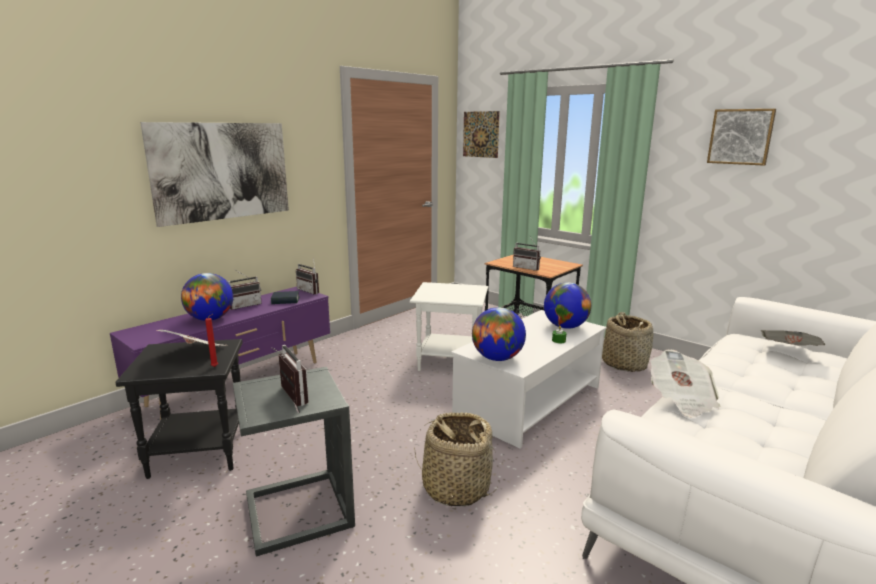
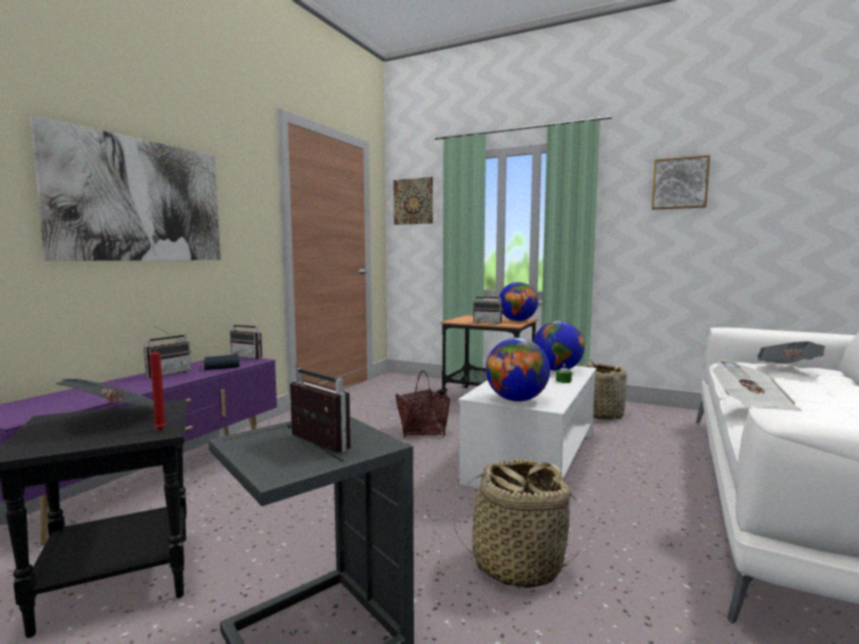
camera: 15 degrees left, 10 degrees down
(210, 319) = (122, 388): globe -> globe (517, 321)
(450, 362) = (422, 430): white side table -> basket

